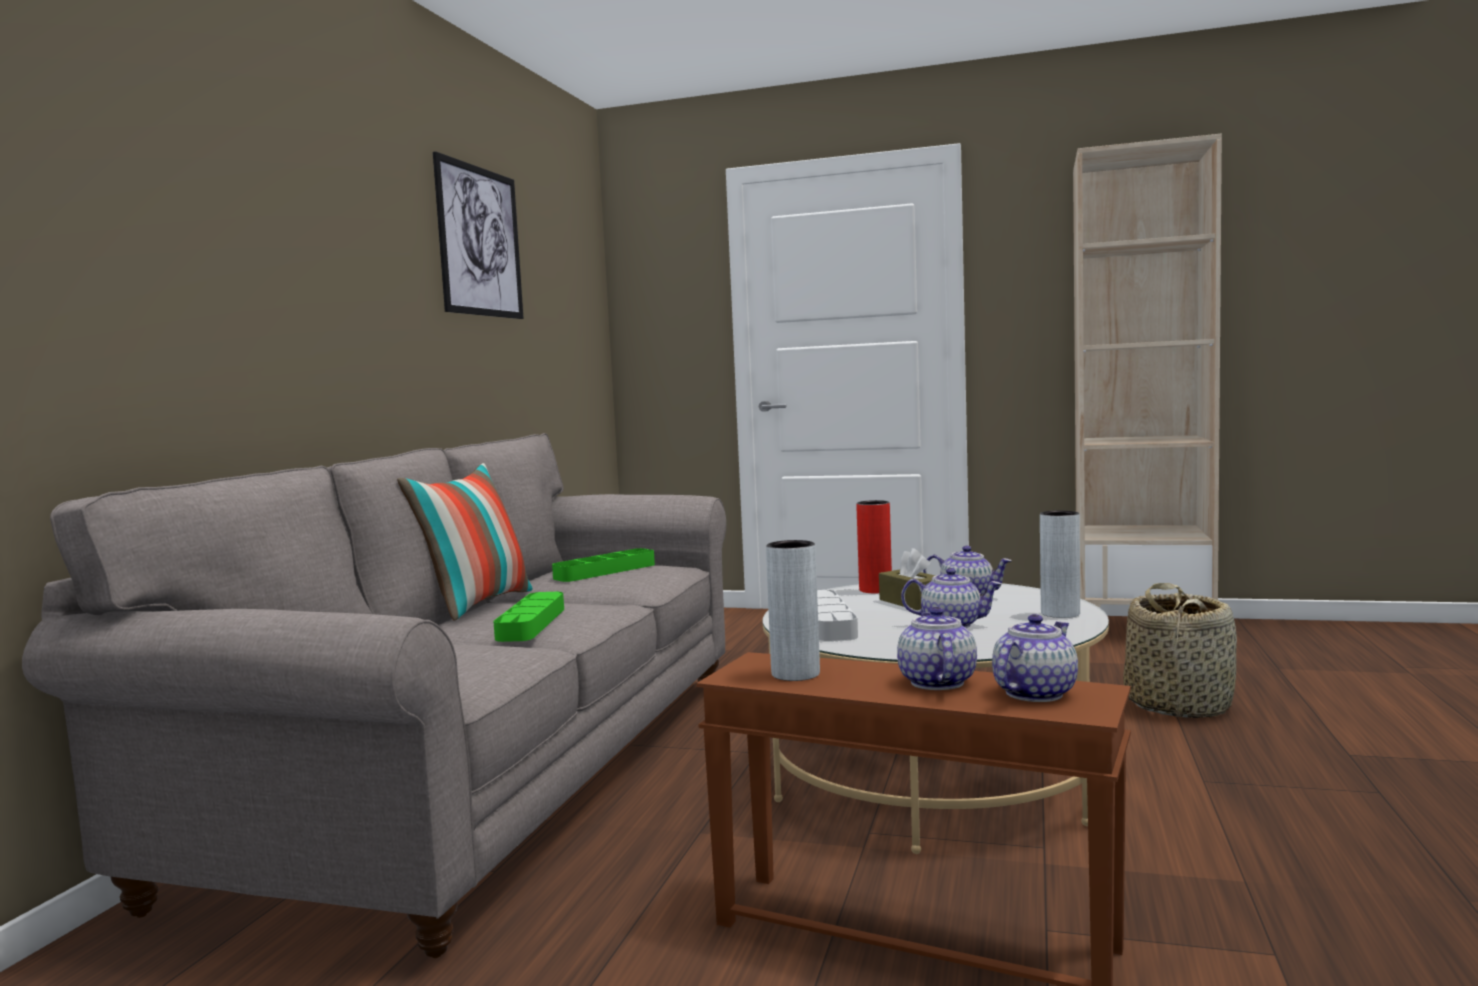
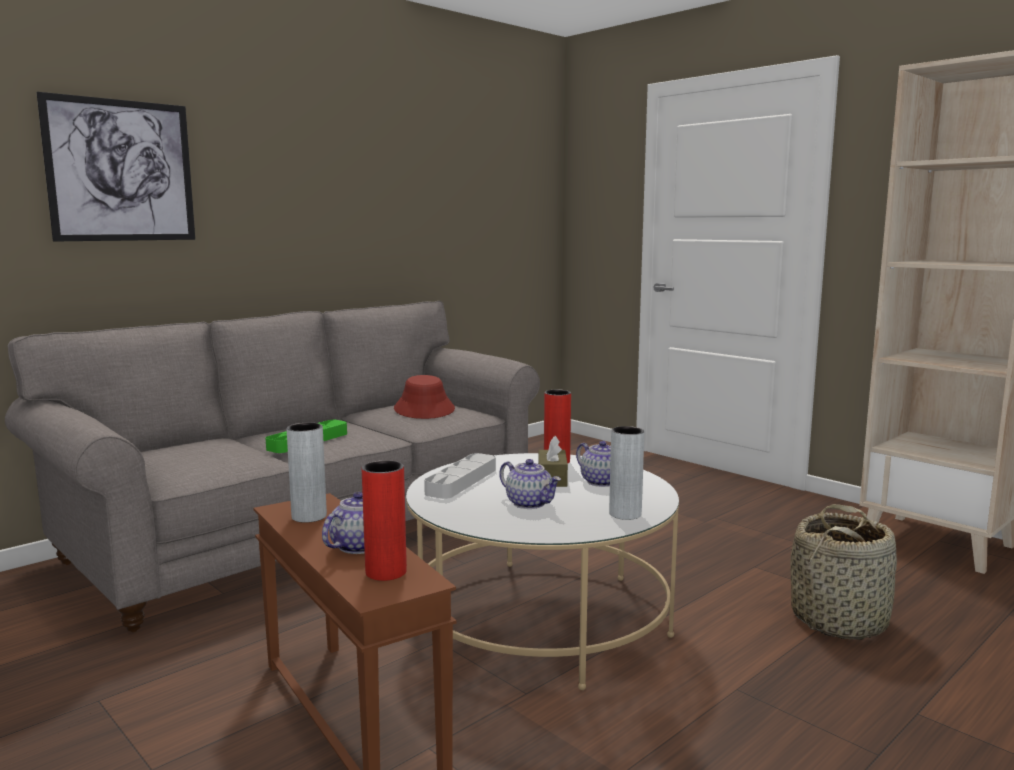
camera: 30 degrees right, 5 degrees up
(475, 605) = (317, 420): pillow -> none
(480, 241) = (408, 158): picture -> picture (121, 171)
(605, 571) = (424, 409): green tray -> red hat
(1034, 693) = (386, 572): teapot -> red vase

